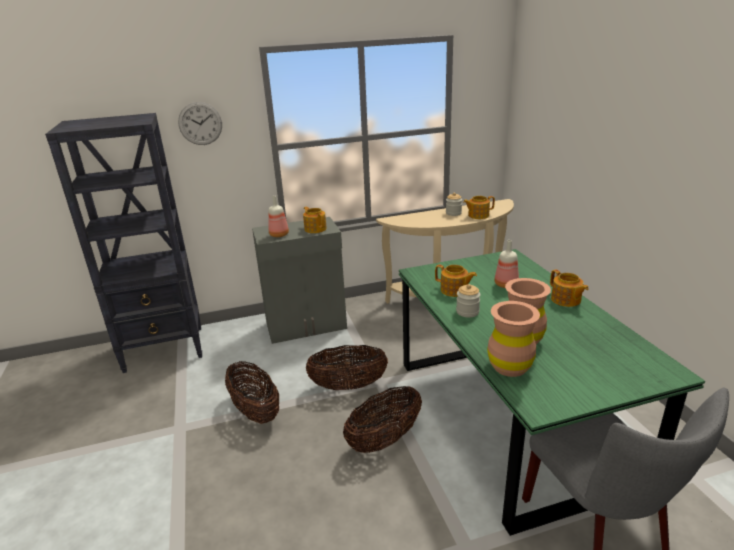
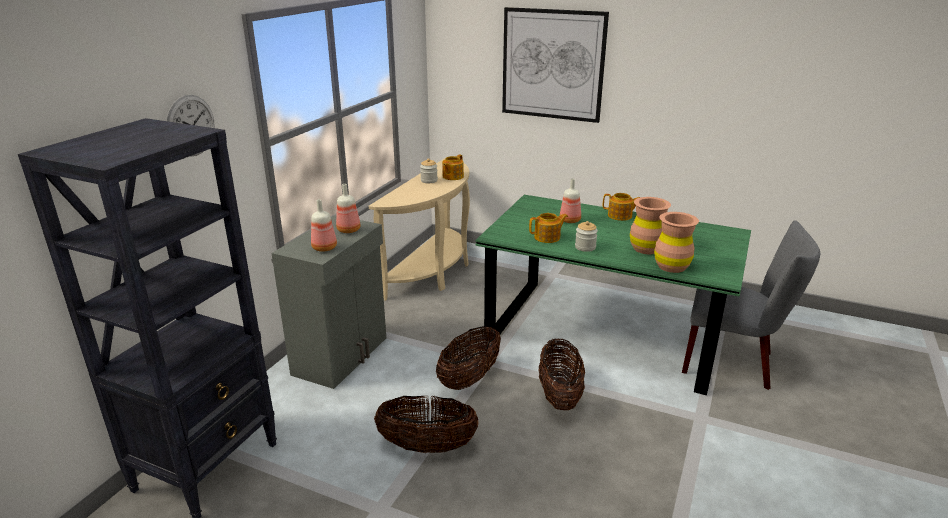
camera: 50 degrees left, 0 degrees up
(315, 229) = (349, 230): teapot -> bottle
(594, 117) = (552, 64): none -> picture

